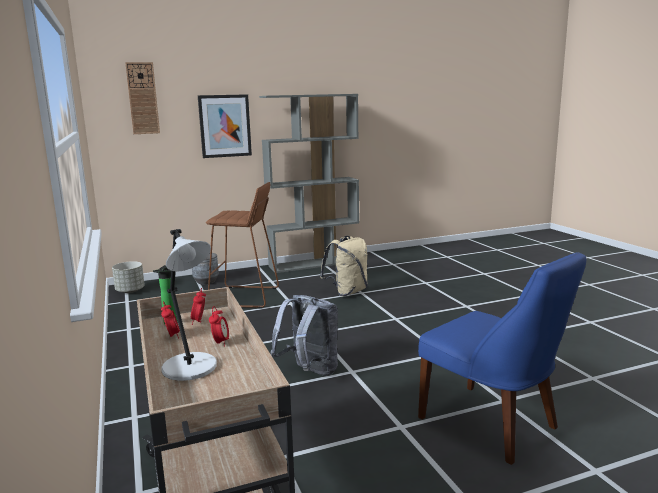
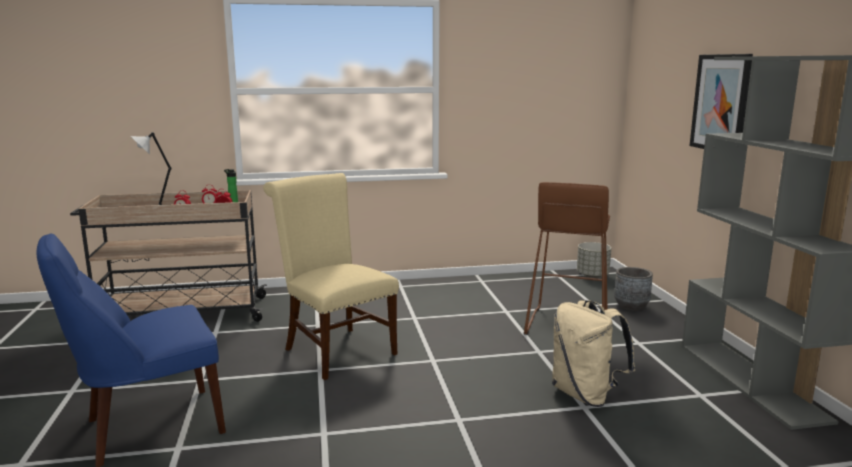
camera: 100 degrees right, 0 degrees up
(143, 98) = (662, 58): wall clock -> none
(309, 372) = (335, 349): grey backpack -> beige chair

